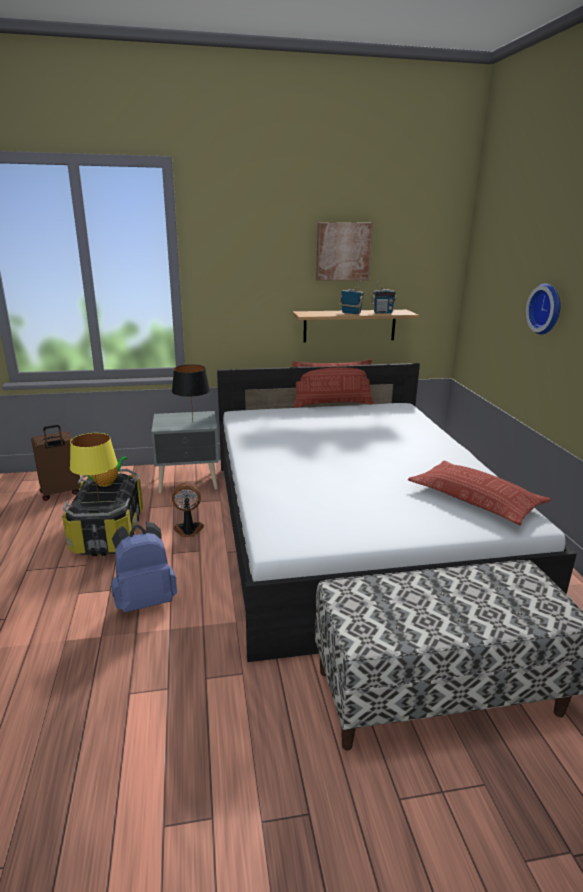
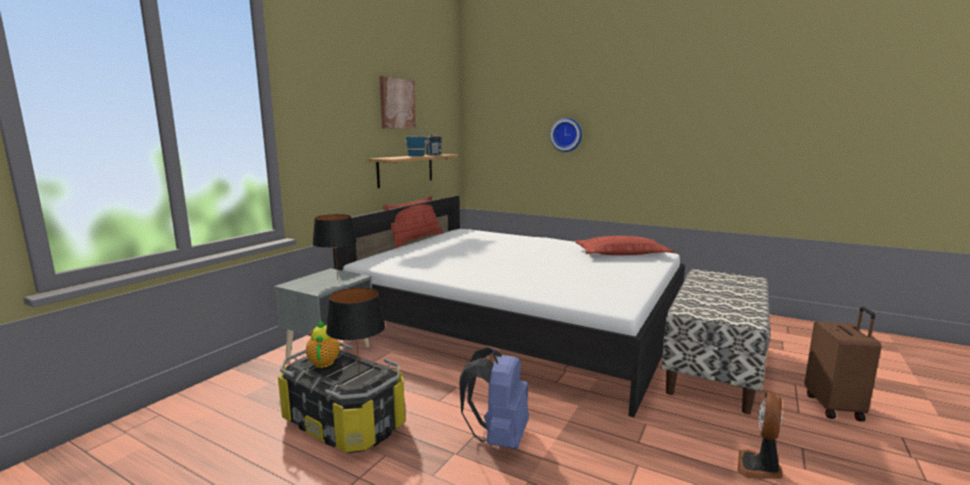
camera: 50 degrees left, 10 degrees down
(61, 493) = (191, 429): brown suitcase -> brown suitcase (834, 407)
(99, 501) = (359, 375): yellow table lamp -> black table lamp
(188, 530) = (415, 381): fan -> fan (759, 468)

